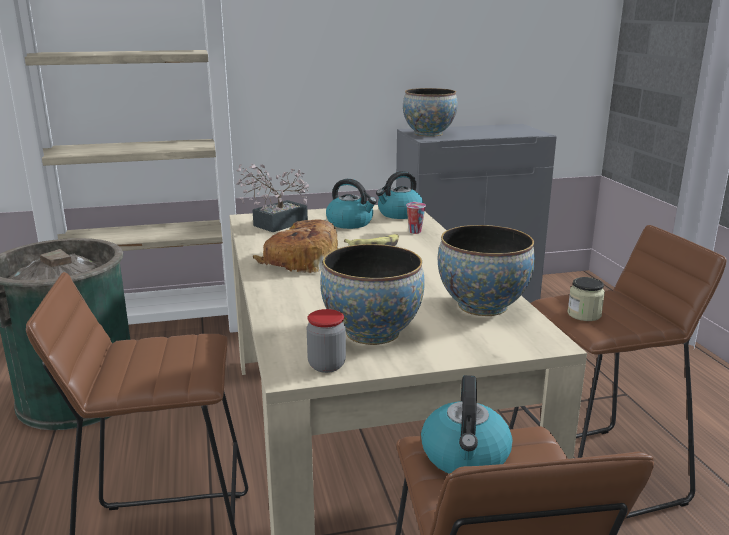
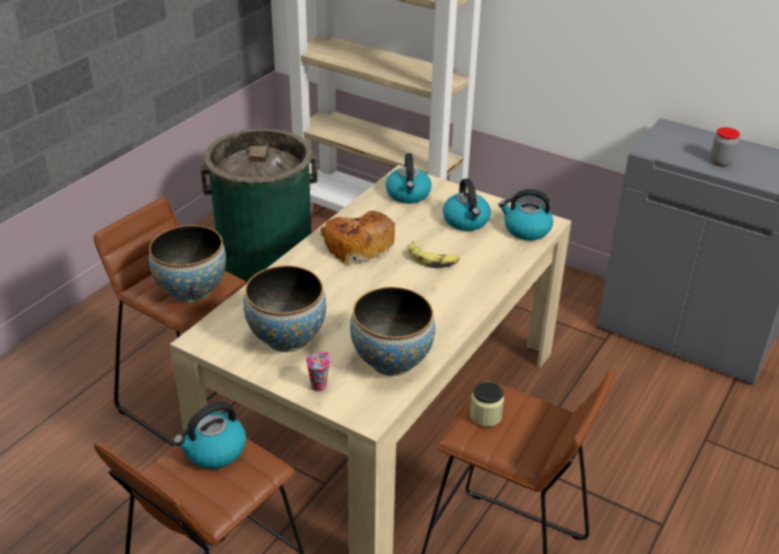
camera: 45 degrees right, 15 degrees up
(275, 225) = (408, 195): potted plant -> kettle
(326, 365) = (224, 346): jar -> jar (720, 162)
(414, 231) = (496, 258): cup -> cup (319, 385)
(428, 134) = (670, 141): bowl -> bowl (192, 291)

